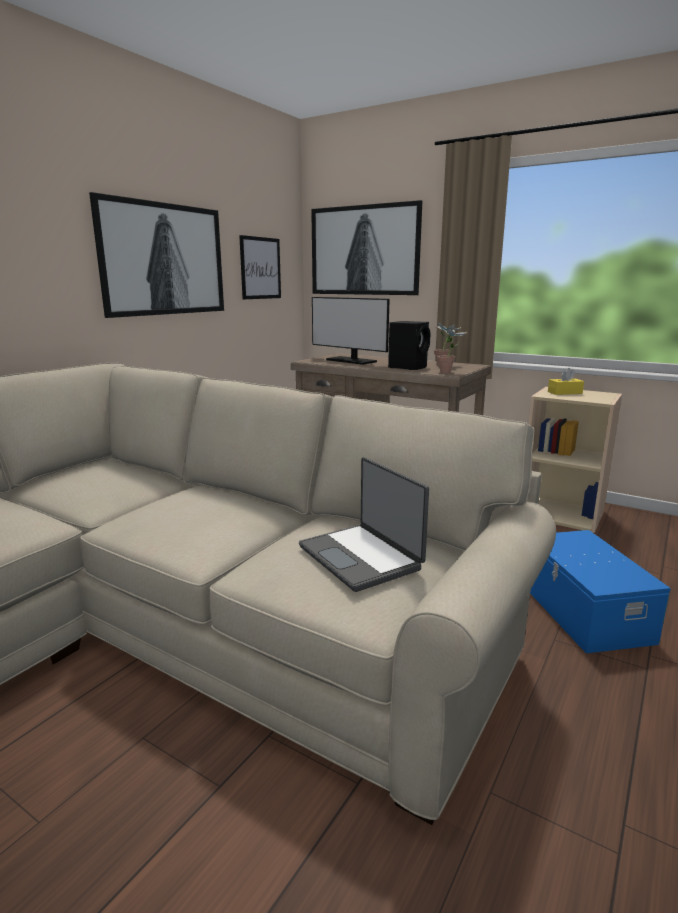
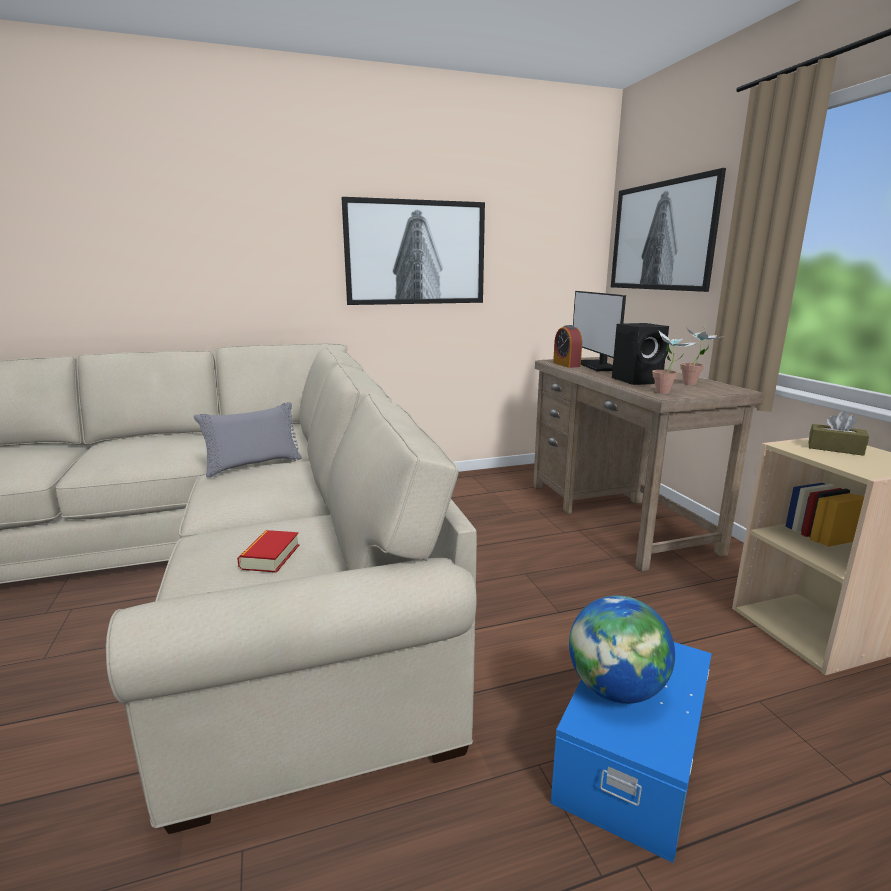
camera: 40 degrees right, 0 degrees up
(146, 506) = (253, 465): none -> grey pillow
(260, 268) = (540, 259): picture -> none
(327, 362) = (566, 364): none -> alarm clock
(361, 557) = (270, 556): laptop -> book
(565, 392) = (835, 448): yellow tissue box -> brown tissue box
(585, 565) = (616, 689): none -> globe

